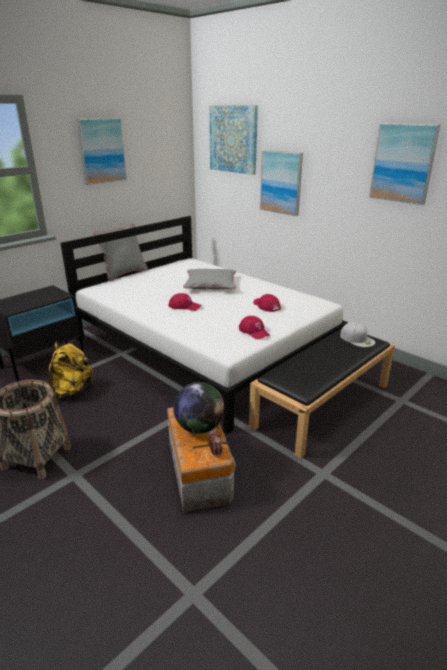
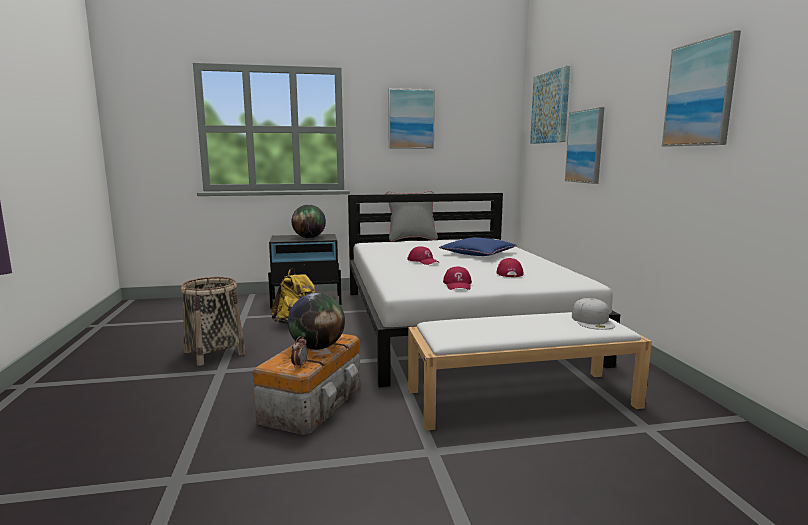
camera: 35 degrees right, 15 degrees down
(39, 298) = (309, 238): none -> globe
(210, 284) = (478, 253): grey pillow -> blue pillow
(322, 404) = (522, 398): black bench -> white bench

